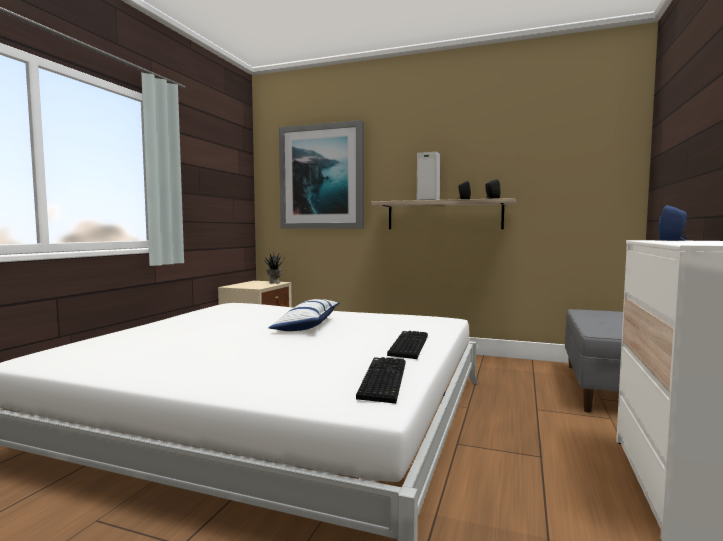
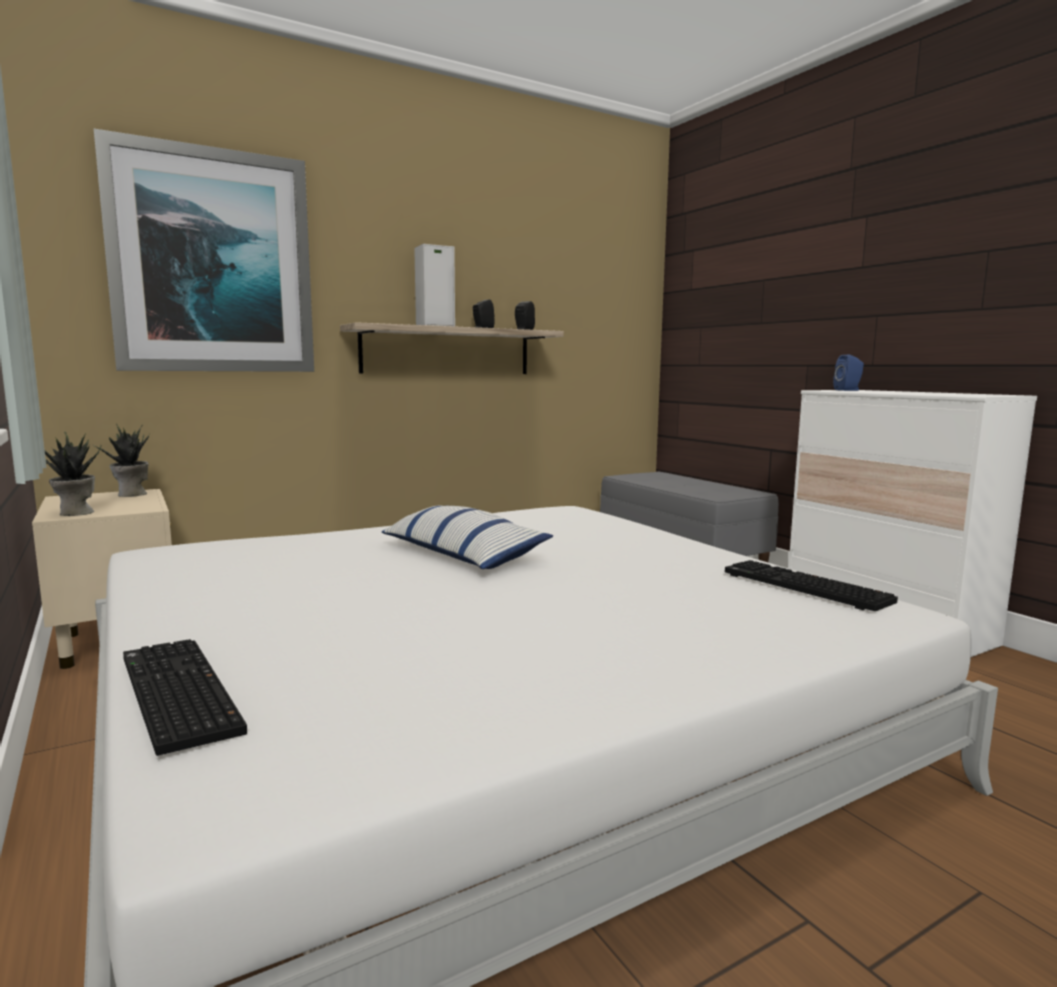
camera: 50 degrees left, 5 degrees up
(236, 286) = (75, 513): none -> potted plant
(407, 345) = (666, 547): keyboard -> keyboard (174, 694)

